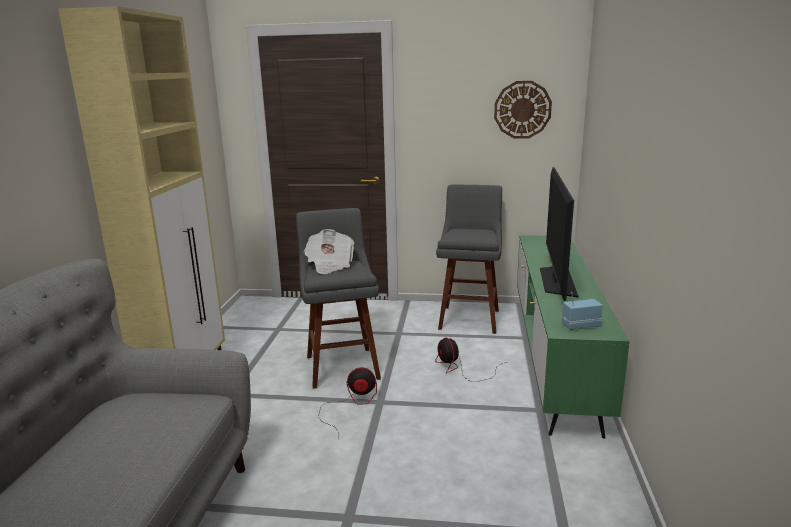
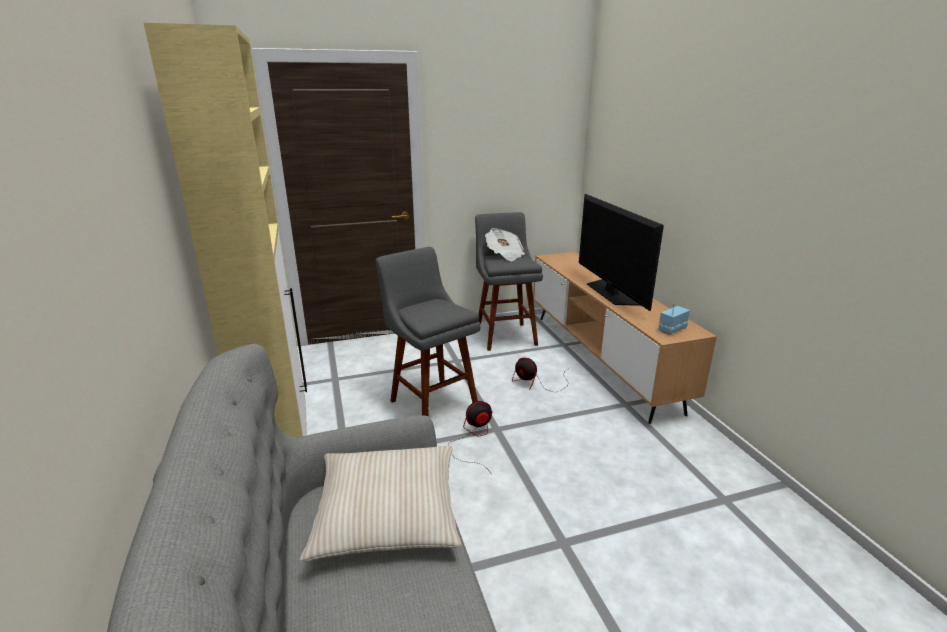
camera: 25 degrees left, 5 degrees up
(155, 423) = (387, 512): none -> beige pillow
(329, 265) = (423, 307): newspaper -> newspaper (504, 255)
(522, 110) = (536, 141): wall clock -> none
(554, 359) = (600, 359): green tv stand -> brown tv stand

